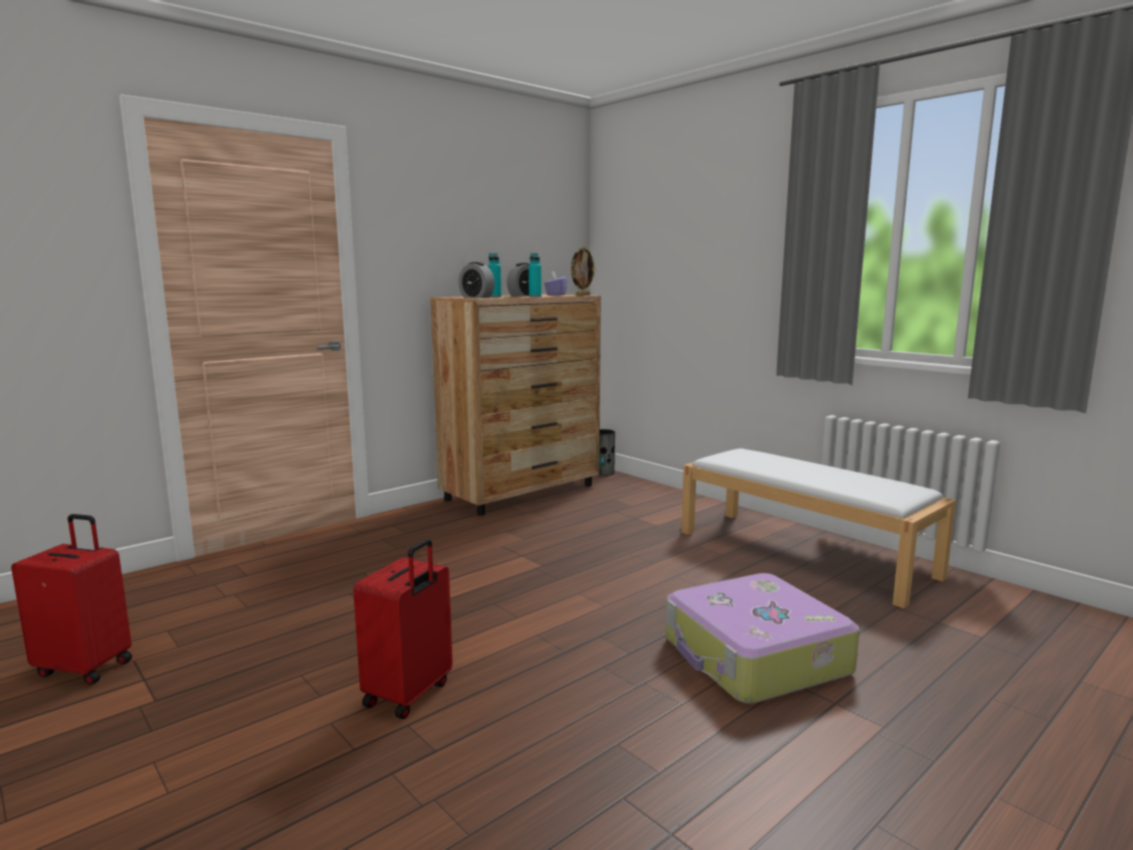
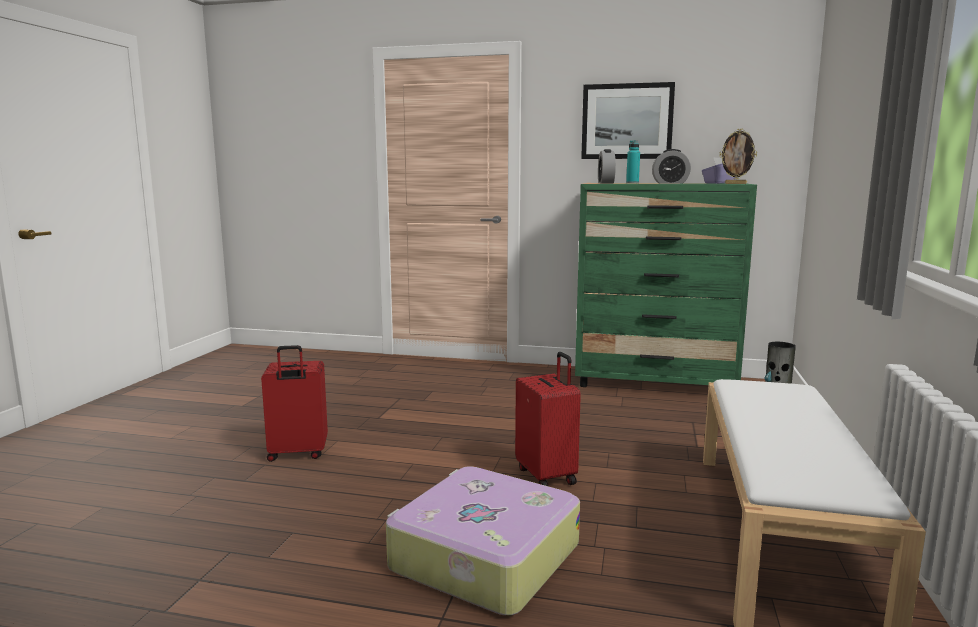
camera: 55 degrees right, 0 degrees up
(86, 667) = (259, 383): red suitcase -> red suitcase (547, 475)
(459, 232) = (627, 121): none -> picture
(522, 492) = (655, 382): brown dresser -> green dresser
(535, 296) = (665, 183): turquoise bottle -> none

